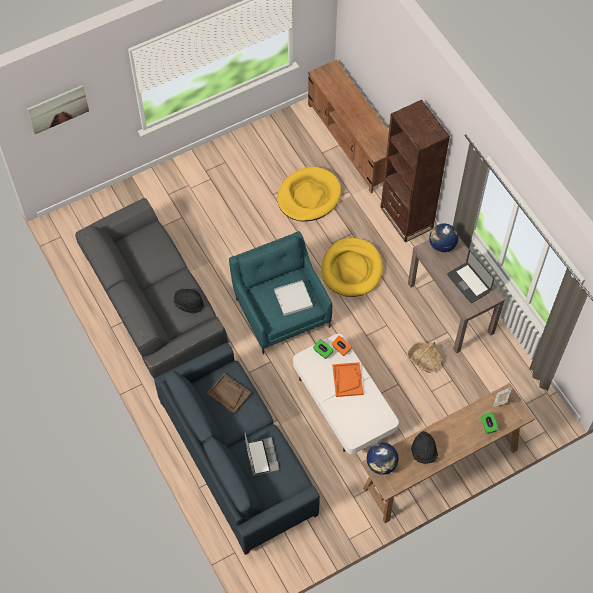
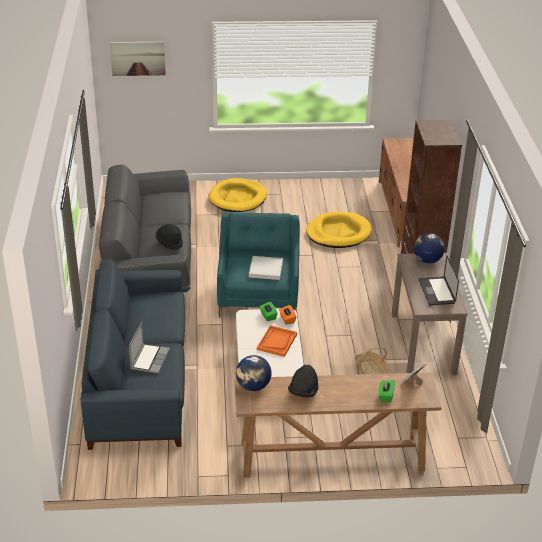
camera: 25 degrees right, 25 degrees down
(229, 394) = (156, 308): brown tray -> none
(352, 269) = (344, 288): yellow dog bed -> yellow dog bed (238, 198)

